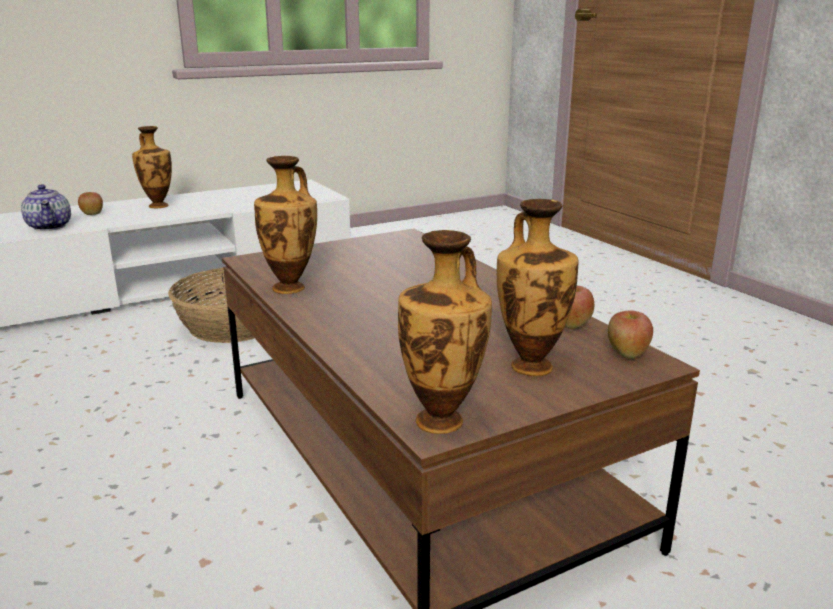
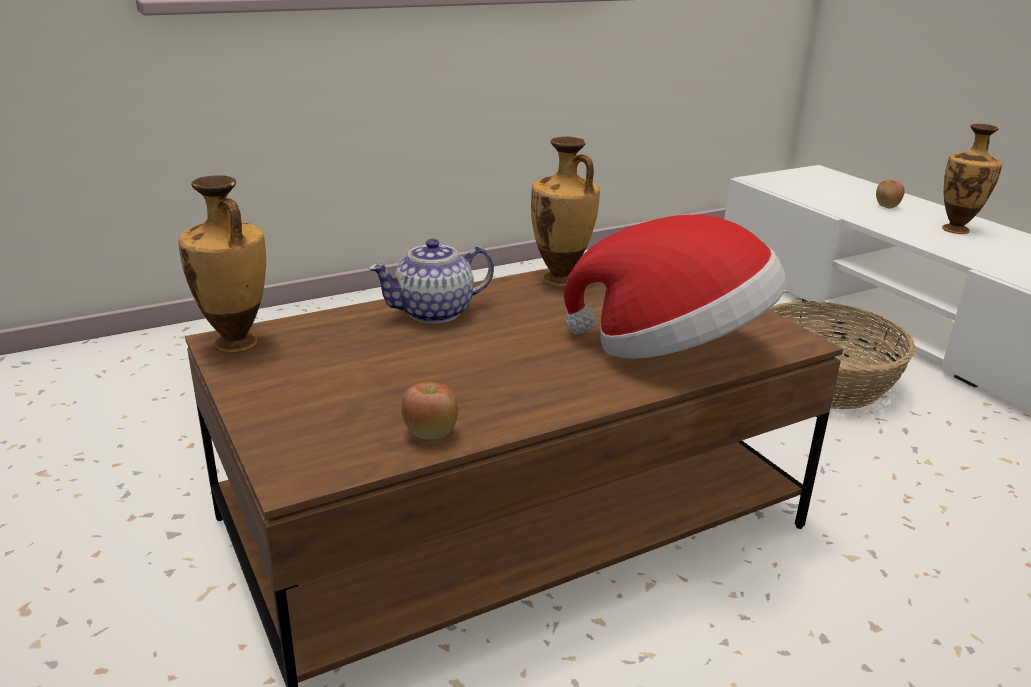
camera: 90 degrees right, 5 degrees up
(50, 226) = (824, 197): teapot -> teapot (435, 312)
(422, 261) = (673, 349): none -> hat
(530, 365) = (324, 394): vase -> none
(627, 354) = (329, 461): apple -> none

